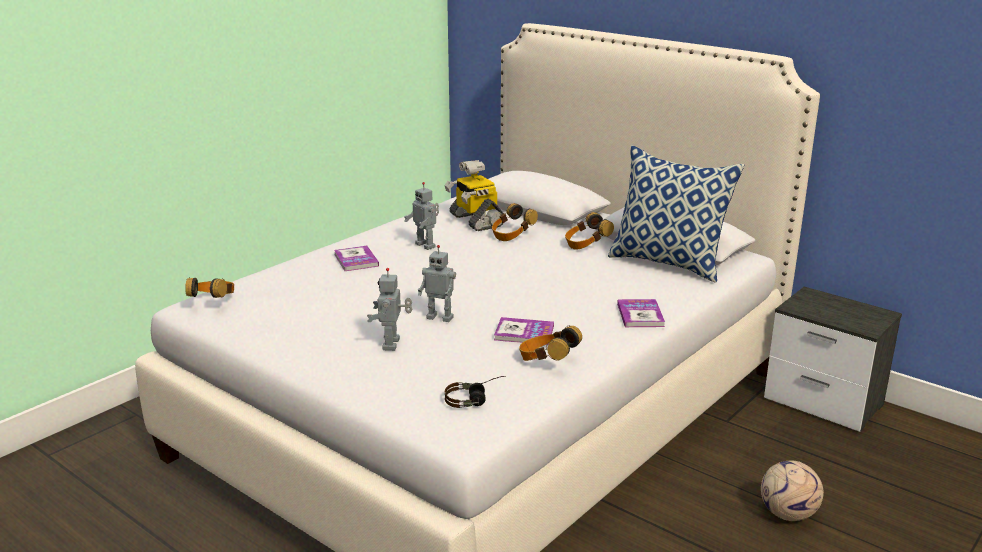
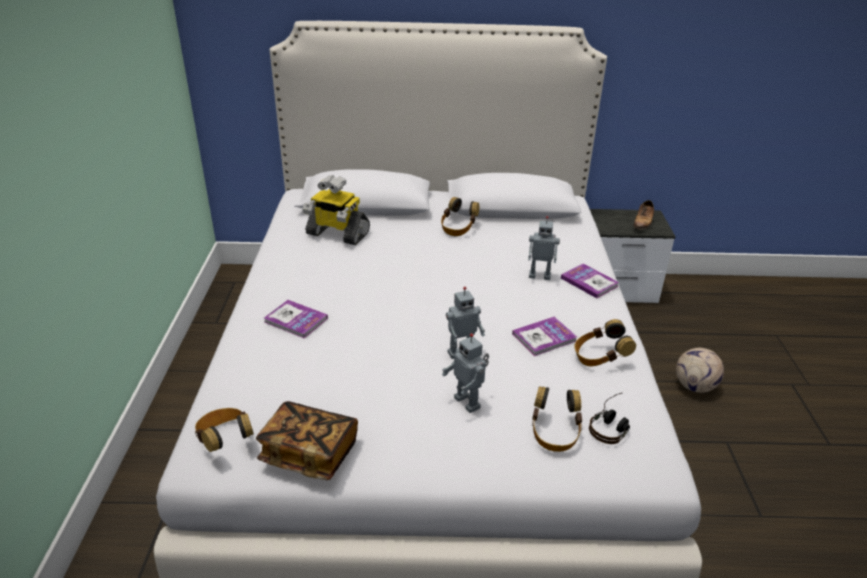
camera: 40 degrees left, 10 degrees up
(247, 326) = (310, 453): none -> book
(426, 245) = (335, 277): toy robot -> toy robot (539, 275)
(512, 236) = (390, 239): headphones -> headphones (554, 433)
(669, 263) = (536, 225): pillow -> none
(856, 316) = (643, 222): none -> shoe

